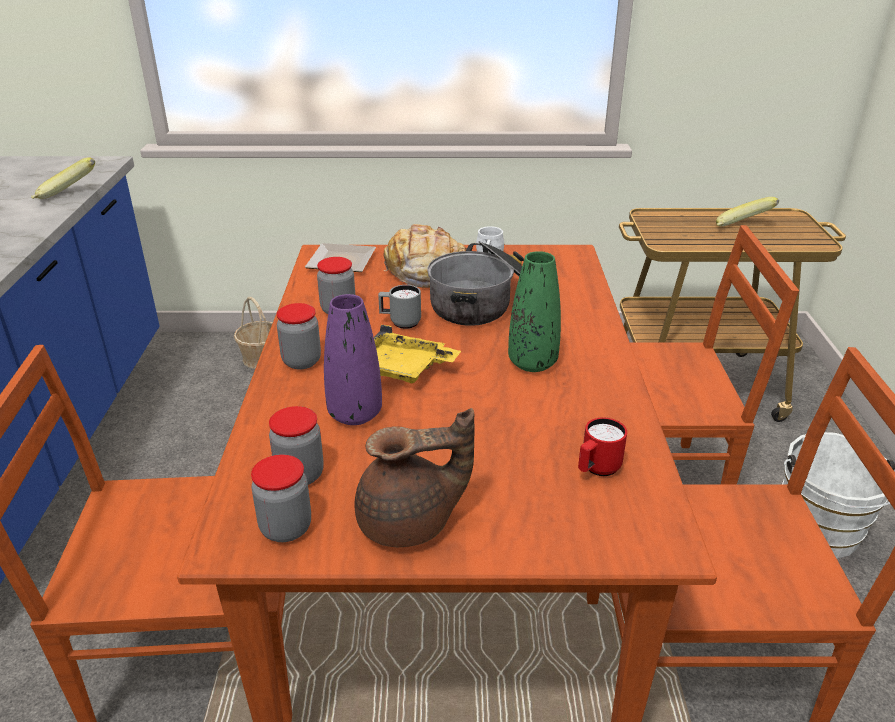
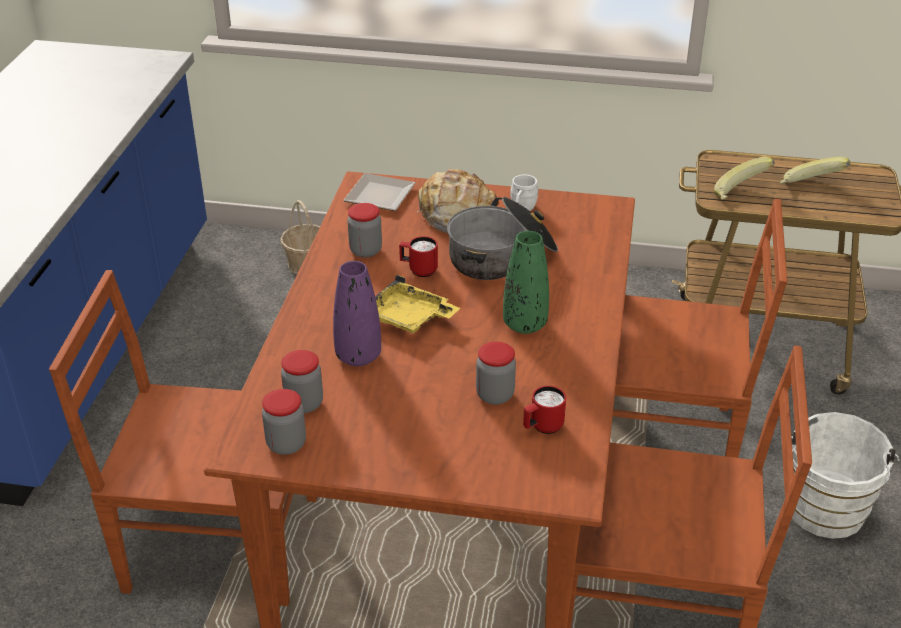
camera: 10 degrees right, 5 degrees up
(67, 197) = (130, 104): banana -> banana (740, 195)
(301, 361) = (323, 301): jar -> jar (495, 395)
(400, 323) = (418, 270): grey mug -> red mug
(410, 523) = (380, 452): brown teapot -> none

